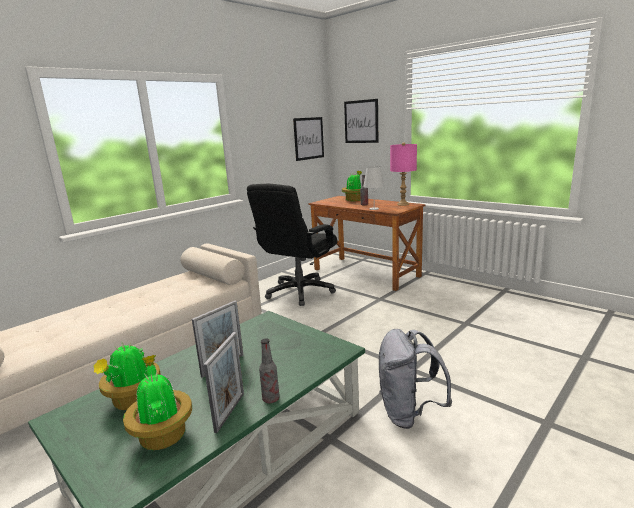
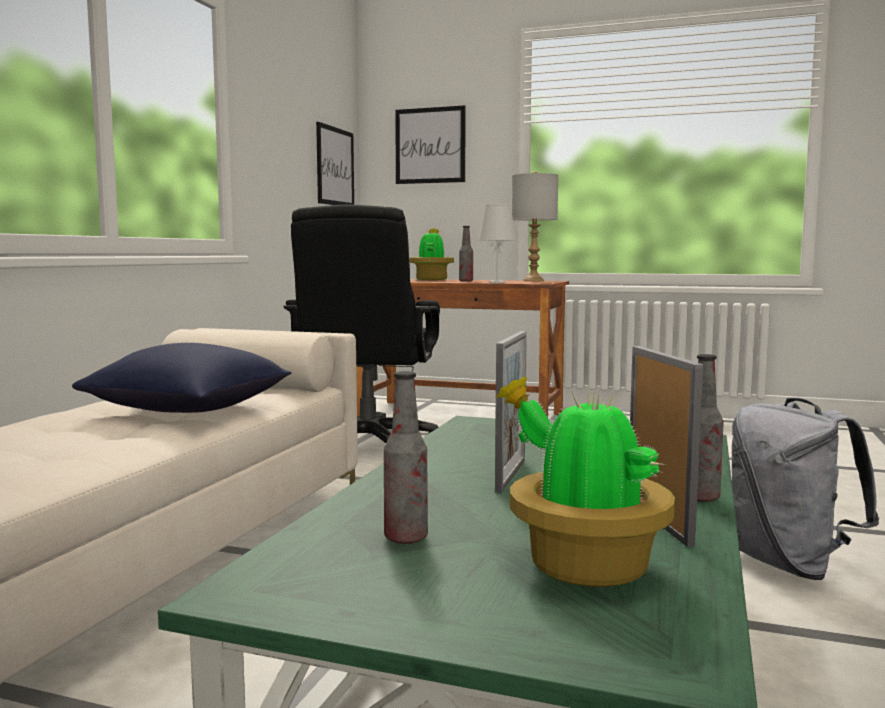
camera: 25 degrees left, 10 degrees down
(133, 400) = (406, 538): potted plant -> bottle
(163, 298) = (190, 411): none -> blue pillow
(403, 204) = (534, 280): pink table lamp -> grey table lamp

